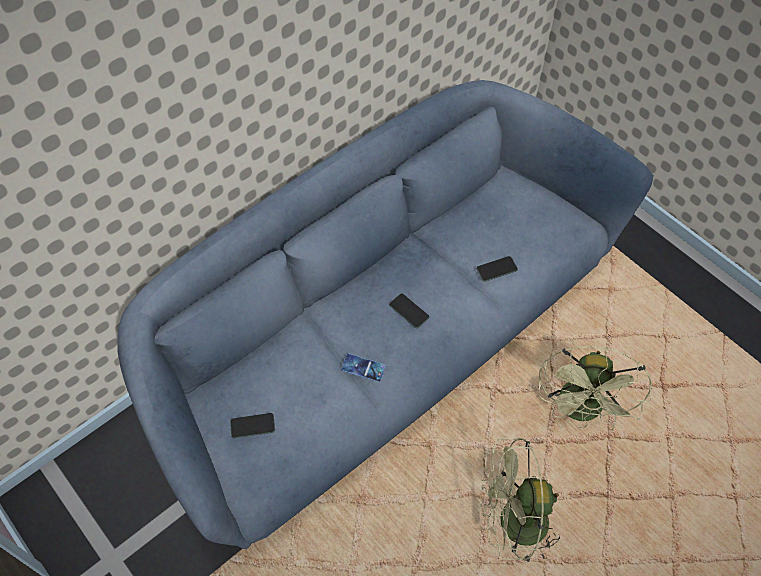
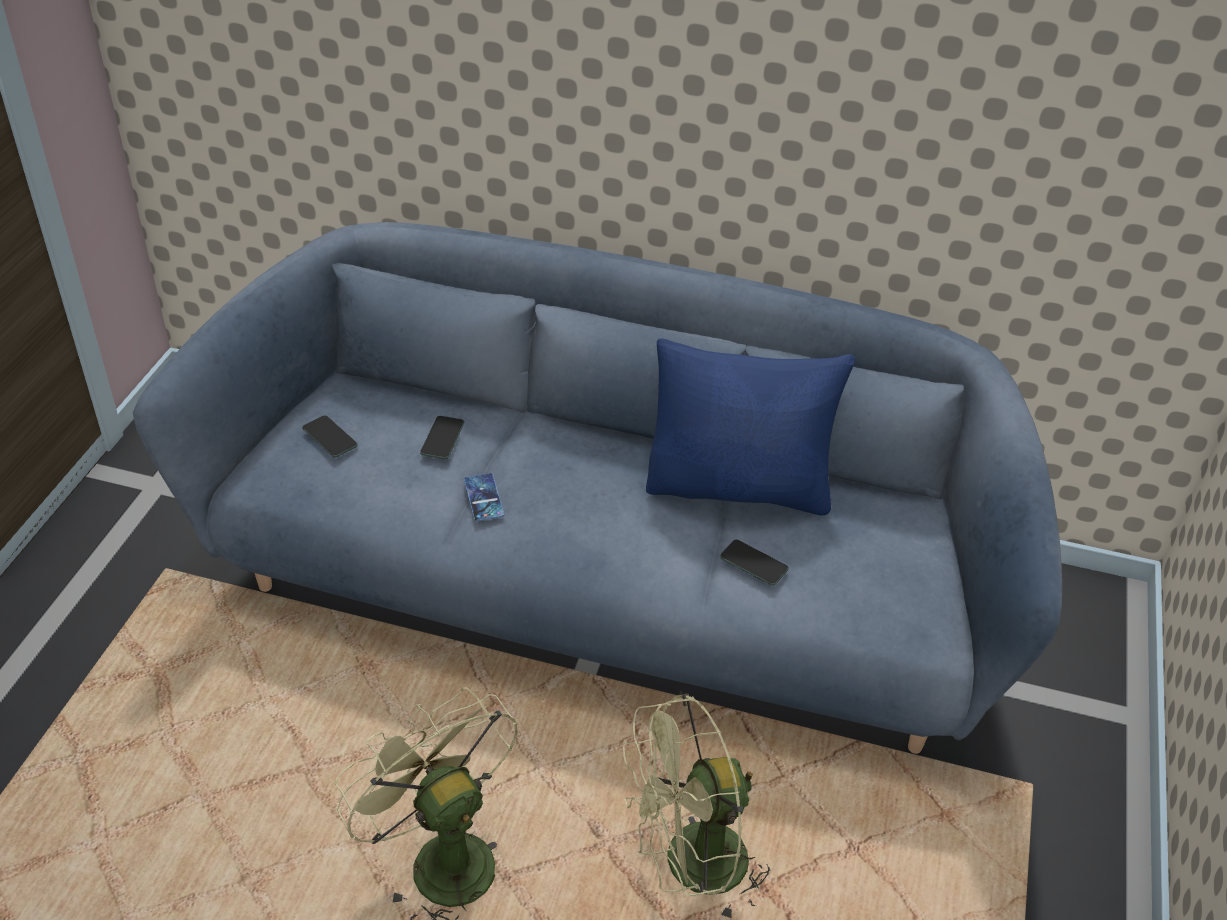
camera: 55 degrees right, 15 degrees down
(409, 311) = (601, 500): phone -> phone (442, 438)
(440, 242) = (739, 486): none -> blue pillow

